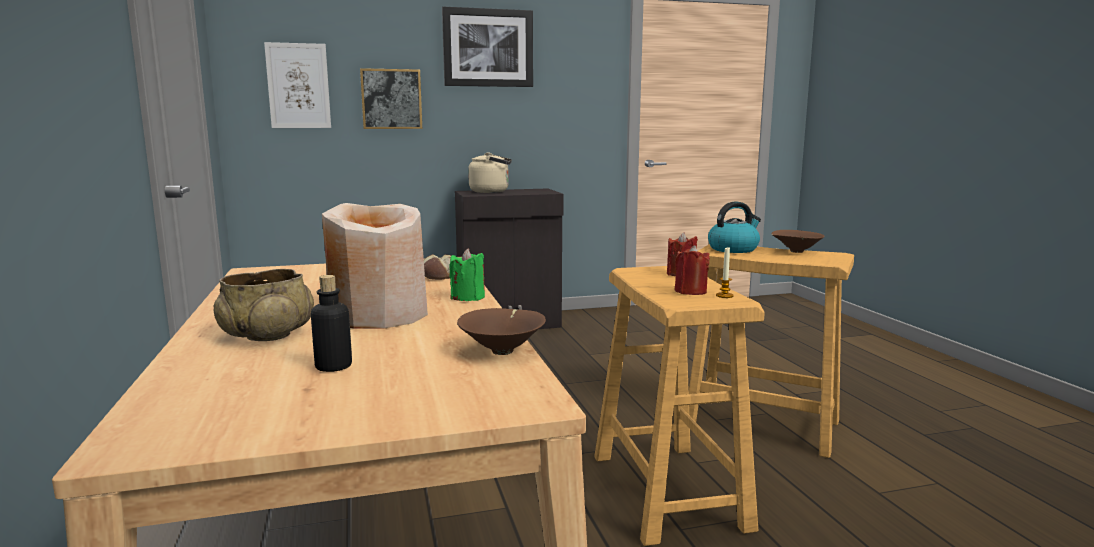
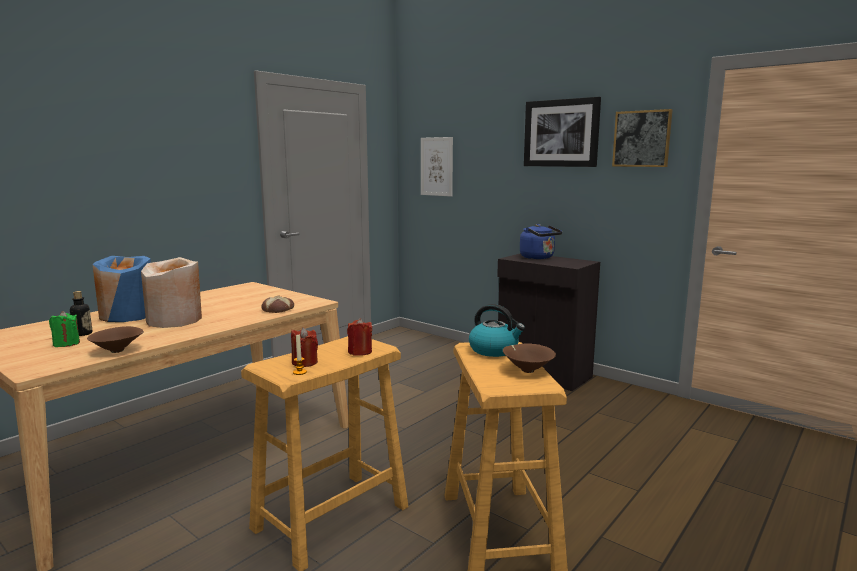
camera: 55 degrees right, 0 degrees up
(267, 335) = (128, 315): beige bowl -> blue vase
(391, 99) = (489, 176): picture -> picture (641, 139)
(468, 297) = (226, 324): green candle -> green candle (66, 344)
(492, 191) = (538, 257): beige kettle -> blue kettle

